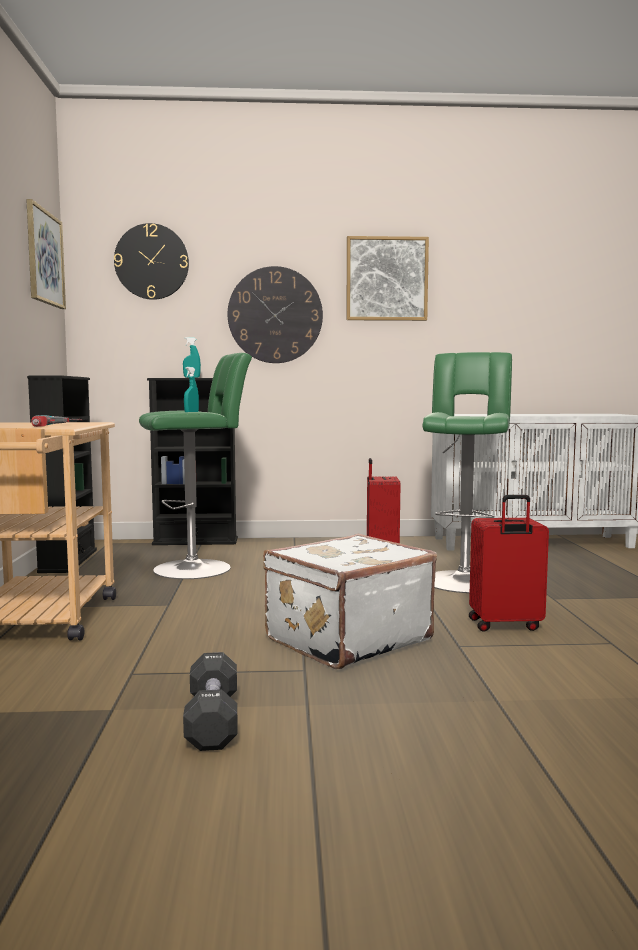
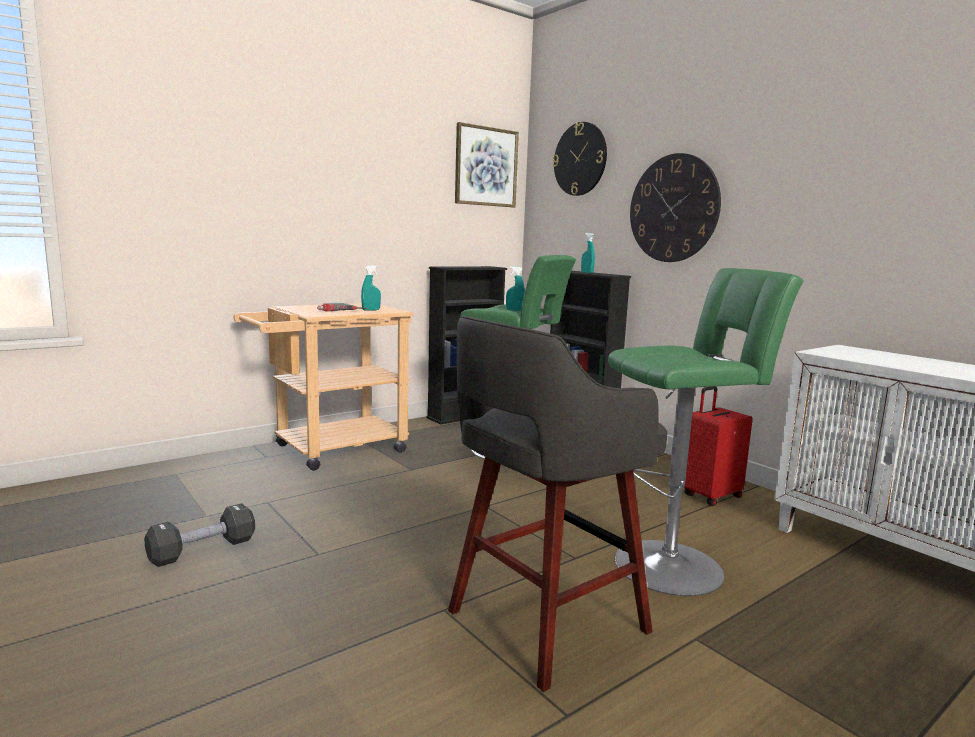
camera: 55 degrees right, 5 degrees up
(69, 423) = (371, 310): none -> turquoise spray bottle
(345, 639) = (405, 551): white suitcase -> none
(386, 279) = (802, 157): picture -> none
(505, 625) = (542, 623): red suitcase -> grey stool

